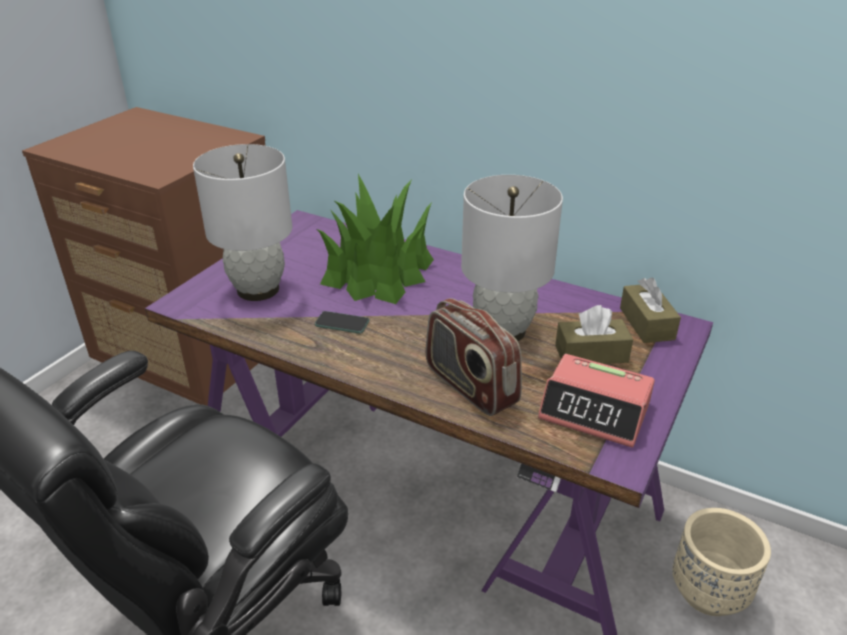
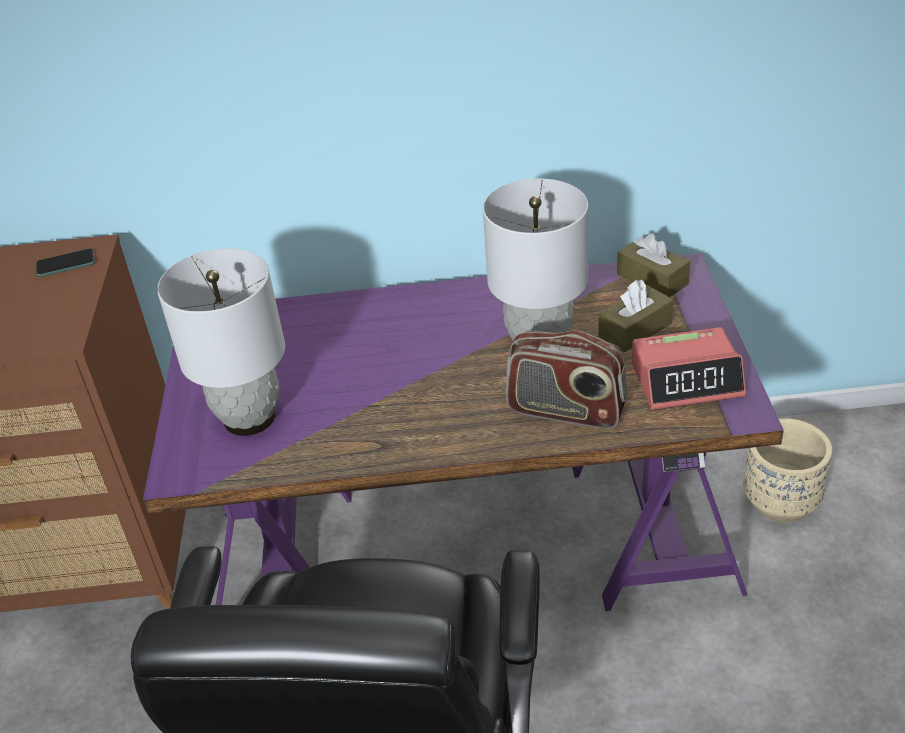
camera: 30 degrees left, 5 degrees up
(342, 323) = (381, 410): phone -> phone (66, 264)
(378, 273) = (357, 341): potted plant -> none

